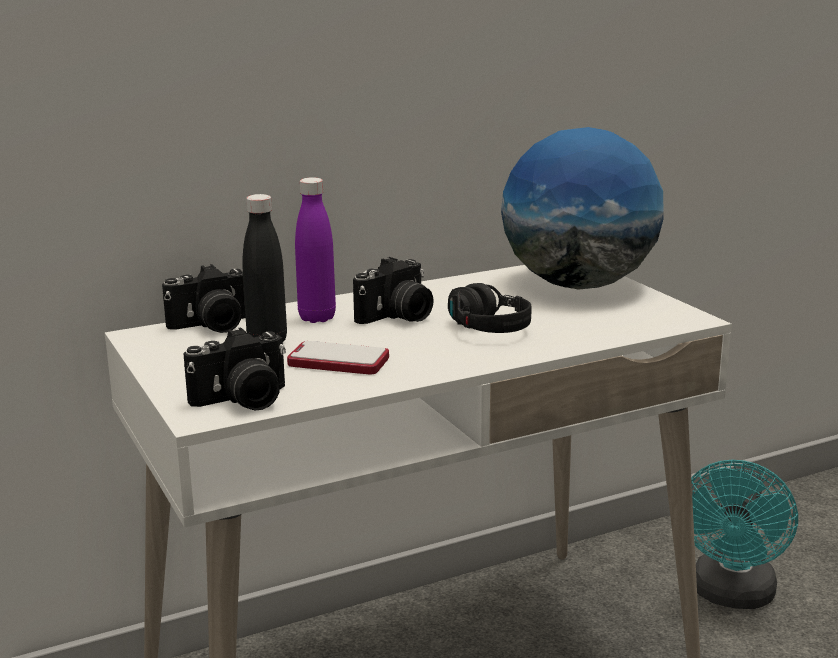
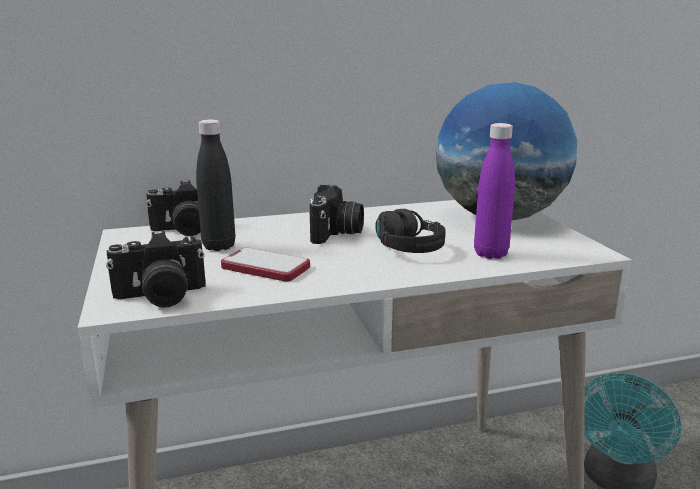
camera: 10 degrees right, 0 degrees up
(317, 318) = (271, 229): purple bottle -> purple bottle (490, 254)
(398, 317) = (337, 233): camera -> camera turned 45 degrees counterclockwise

